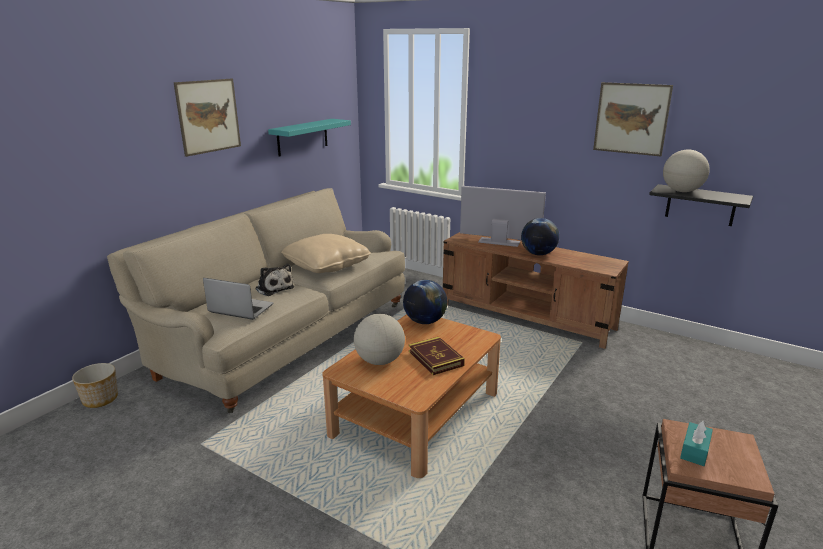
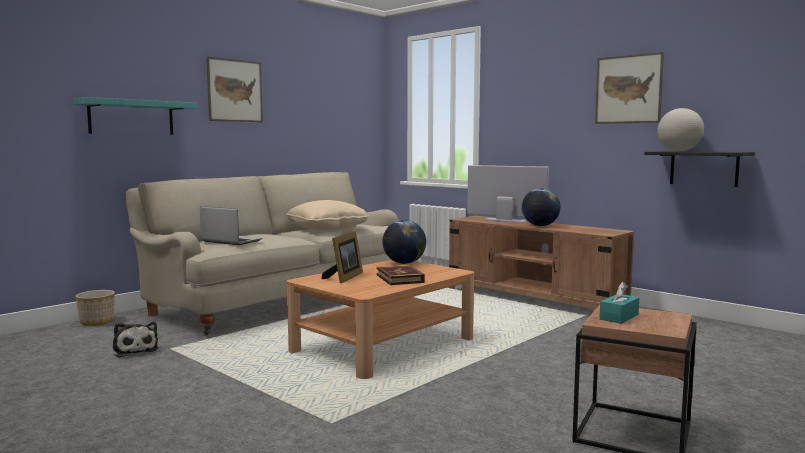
camera: 10 degrees right, 15 degrees down
(274, 288) = (270, 236): plush toy -> plush toy (135, 350)
(302, 137) = (325, 127): turquoise shelf -> turquoise shelf (131, 117)
(379, 361) = (344, 277): globe -> picture frame

